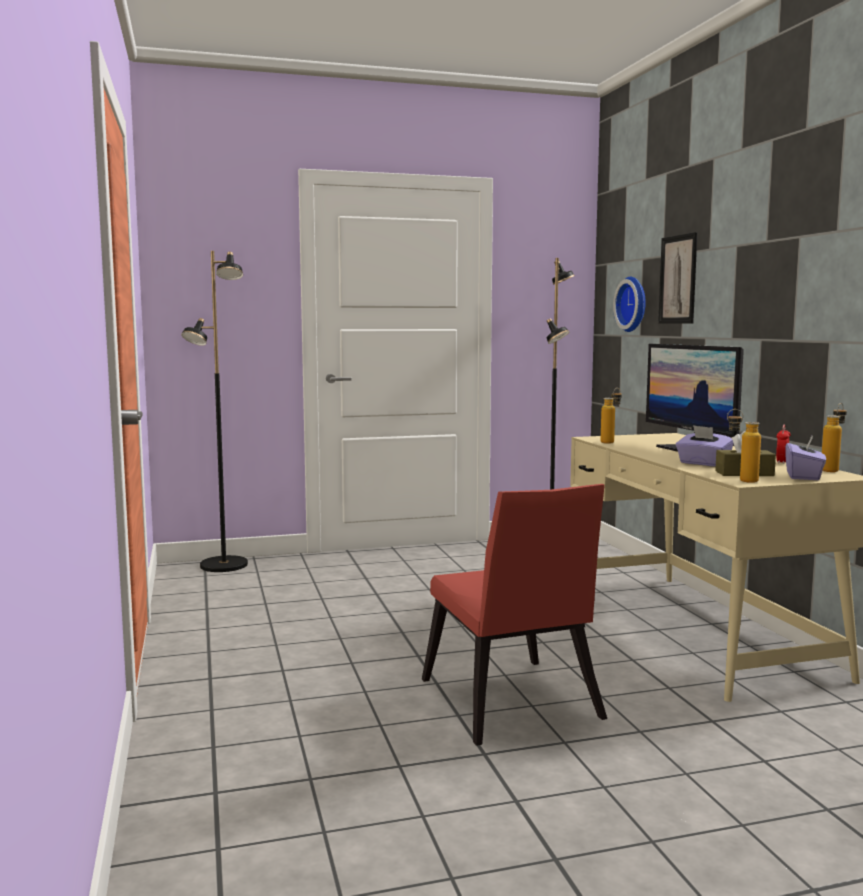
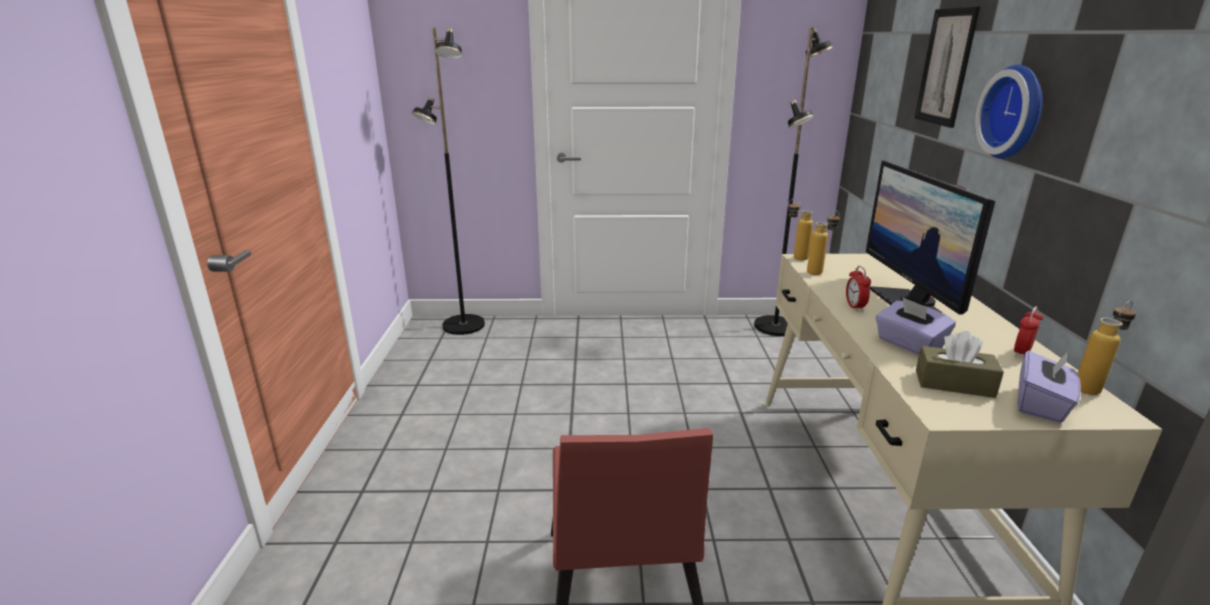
camera: 15 degrees right, 15 degrees up
(634, 304) = (893, 88): wall clock -> wall clock (1016, 112)
(652, 453) = (854, 307): none -> alarm clock
(741, 480) = (940, 407): bottle -> bottle (794, 257)

